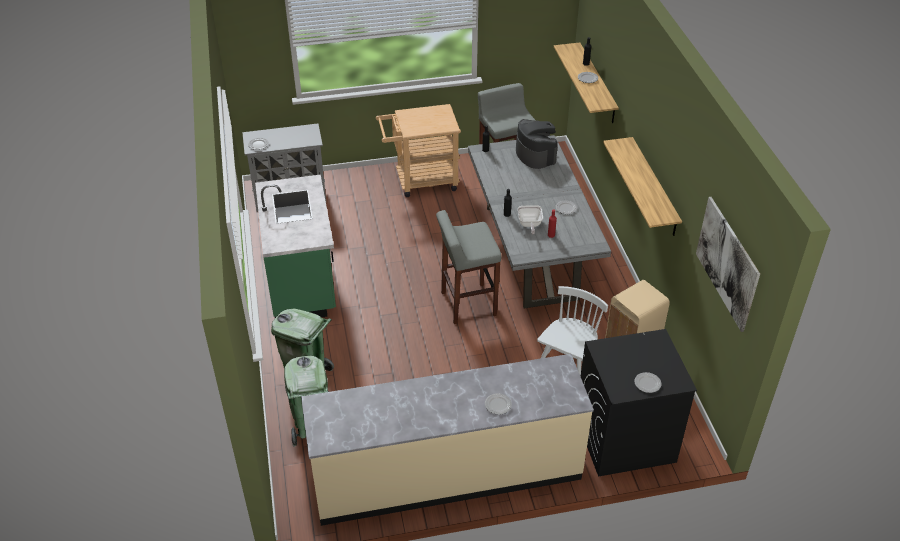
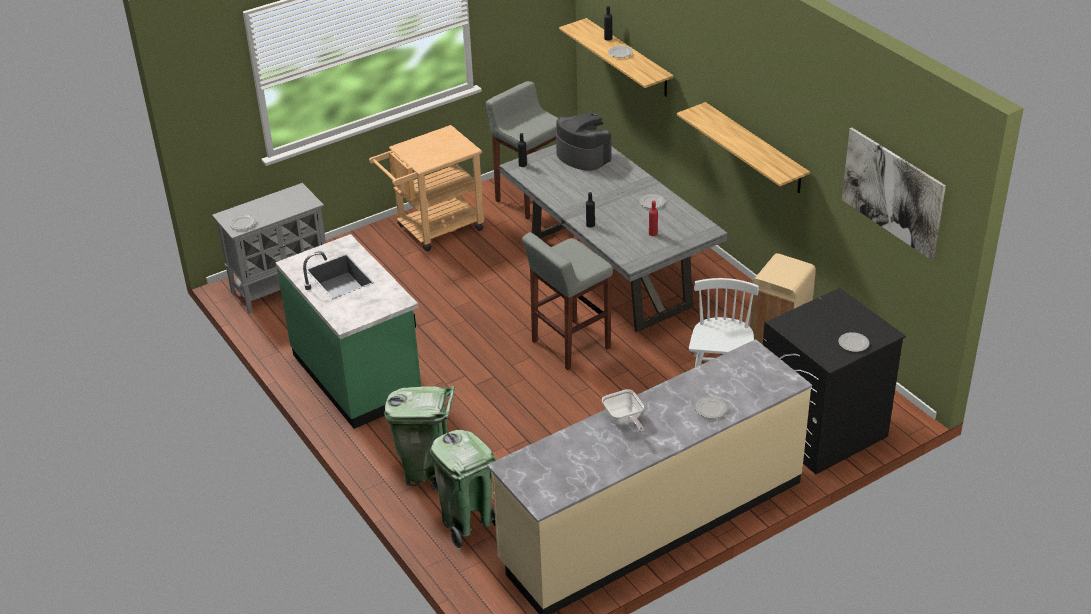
camera: 20 degrees left, 5 degrees down
(529, 225) = (622, 229): frying pan -> frying pan (624, 419)

